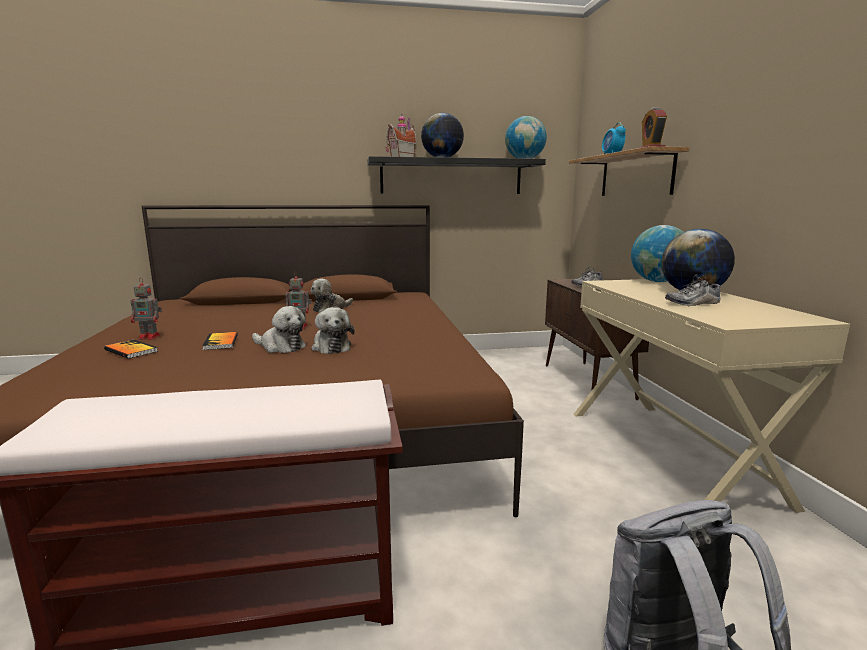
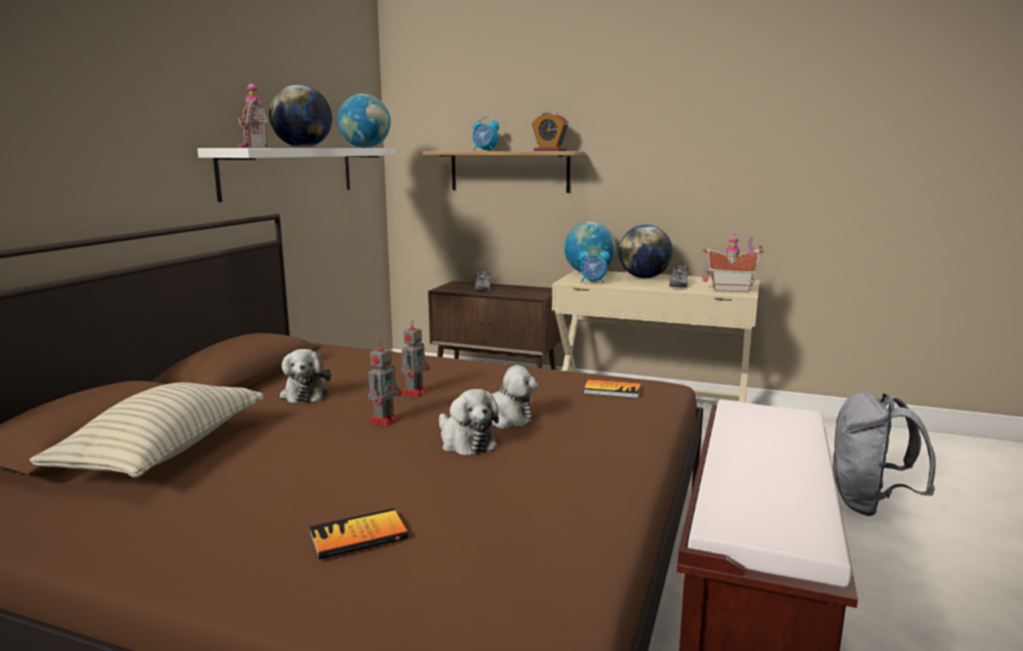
camera: 60 degrees left, 0 degrees up
(150, 337) = (271, 522): toy robot -> toy robot (415, 392)
(221, 342) = (403, 470): book -> book (612, 390)
(229, 309) = (164, 452): none -> pillow
(280, 347) = (465, 442): plush toy -> plush toy turned 90 degrees clockwise
(451, 177) = (290, 171): black shelf -> white shelf
(620, 286) = (593, 282): none -> alarm clock
(734, 318) = (729, 289): none -> toy house

